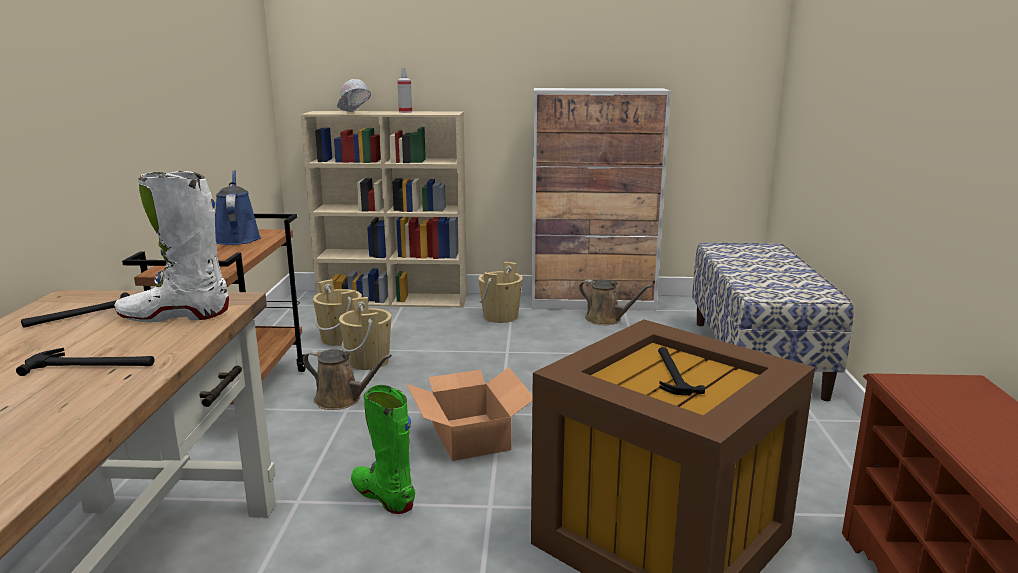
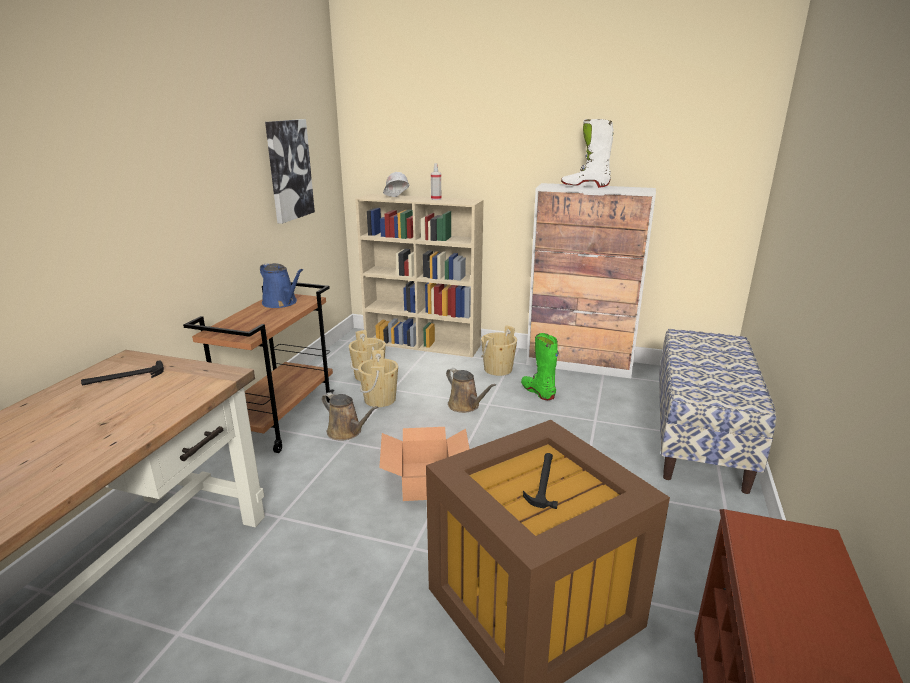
camera: 15 degrees right, 5 degrees up
(92, 365) = (99, 429): hammer -> none
(175, 316) = (179, 386): white boot -> white boot (585, 186)
(221, 72) = (289, 170): none -> picture
(237, 238) = (281, 303): blue watering can -> blue watering can turned 135 degrees clockwise
(383, 496) = (340, 524): green boot -> green boot (538, 392)
(606, 320) = (583, 382): brown watering can -> brown watering can (466, 406)

